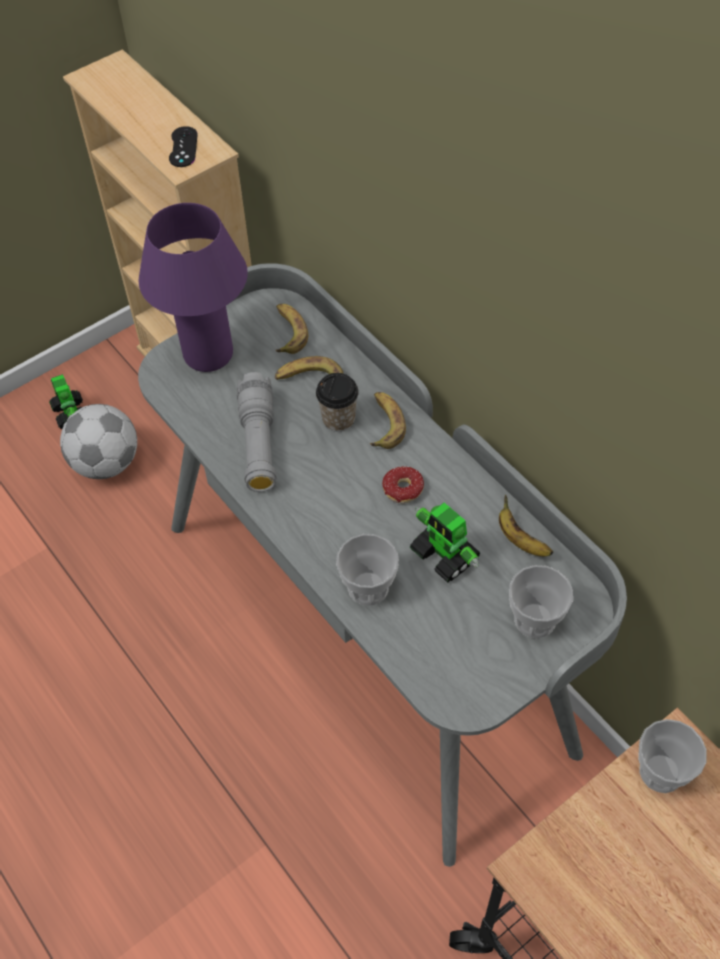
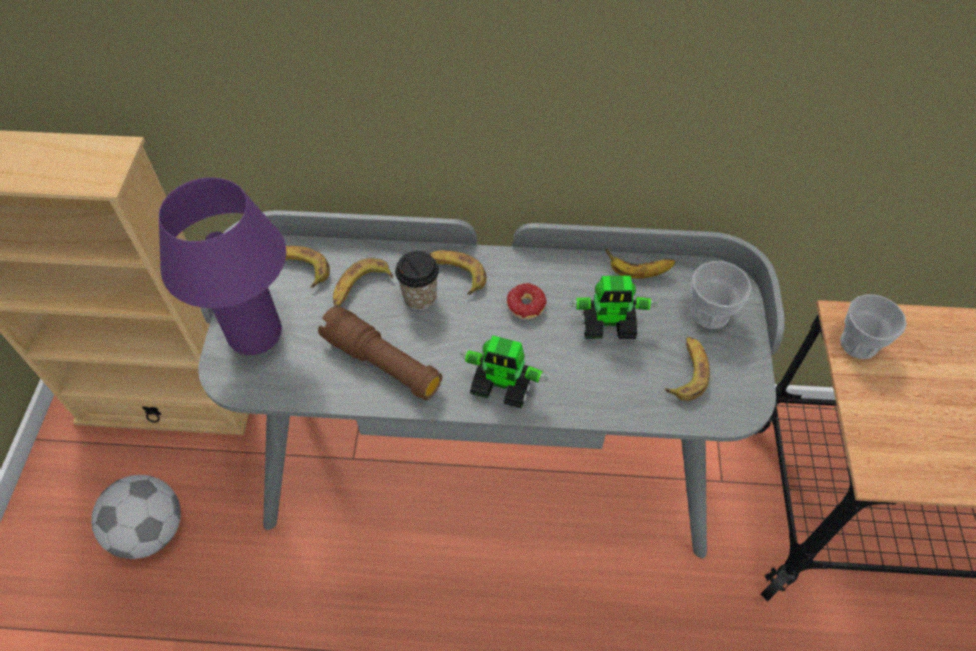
camera: 50 degrees left, 0 degrees up
(71, 414) = (70, 522): toy robot -> toy robot (503, 385)
(183, 147) = (83, 163): black game controller -> none
(259, 442) = (382, 363): grey flashlight -> brown flashlight
(368, 587) = (590, 390): cup -> none
(455, 641) = (687, 372): none -> banana

